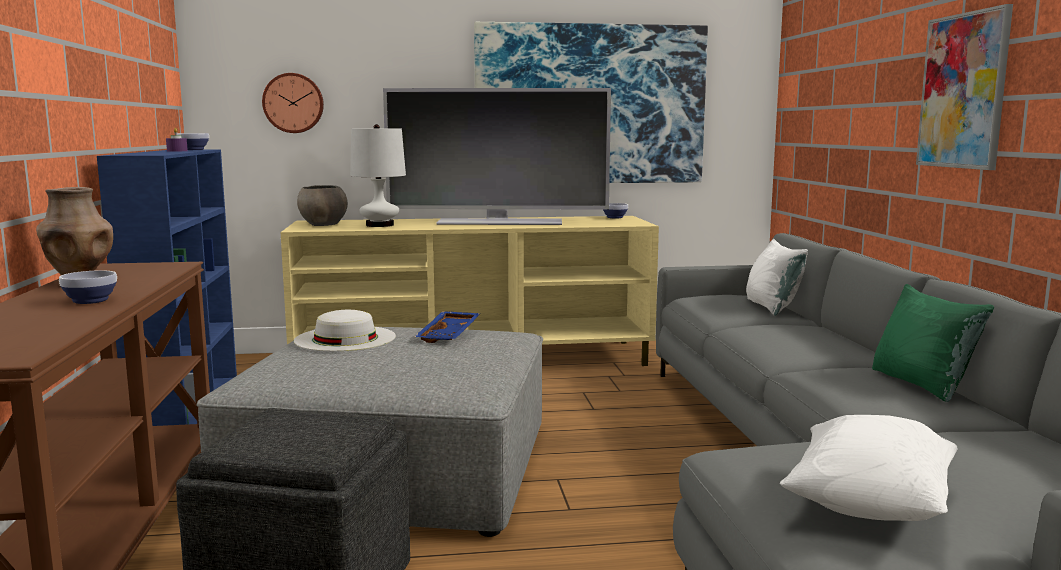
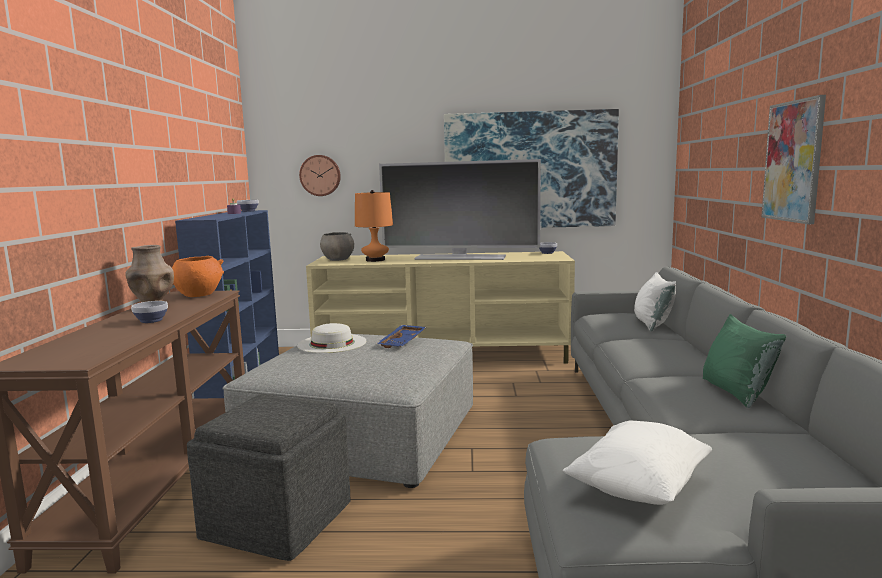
camera: 10 degrees right, 0 degrees up
(143, 267) = (199, 295): none -> orange bowl
(380, 225) = (375, 260): white table lamp -> orange table lamp

